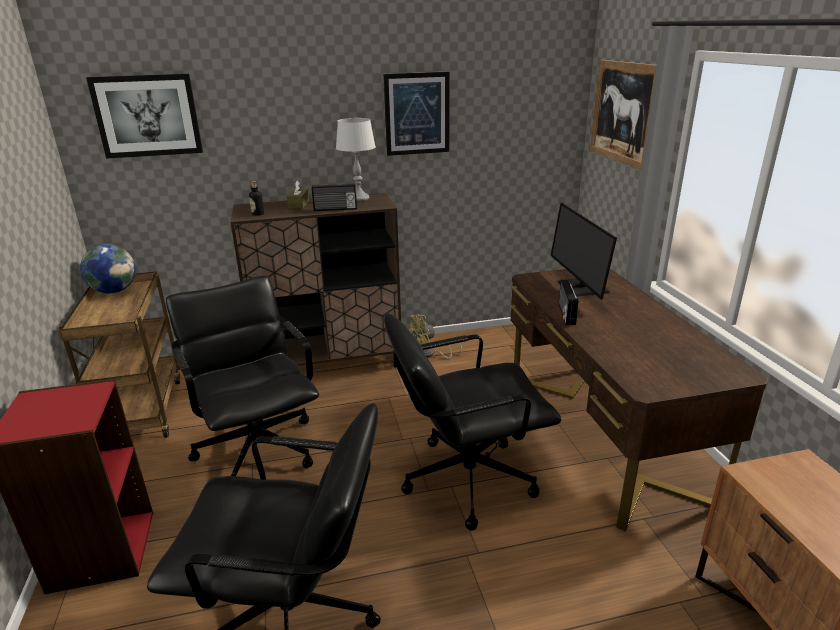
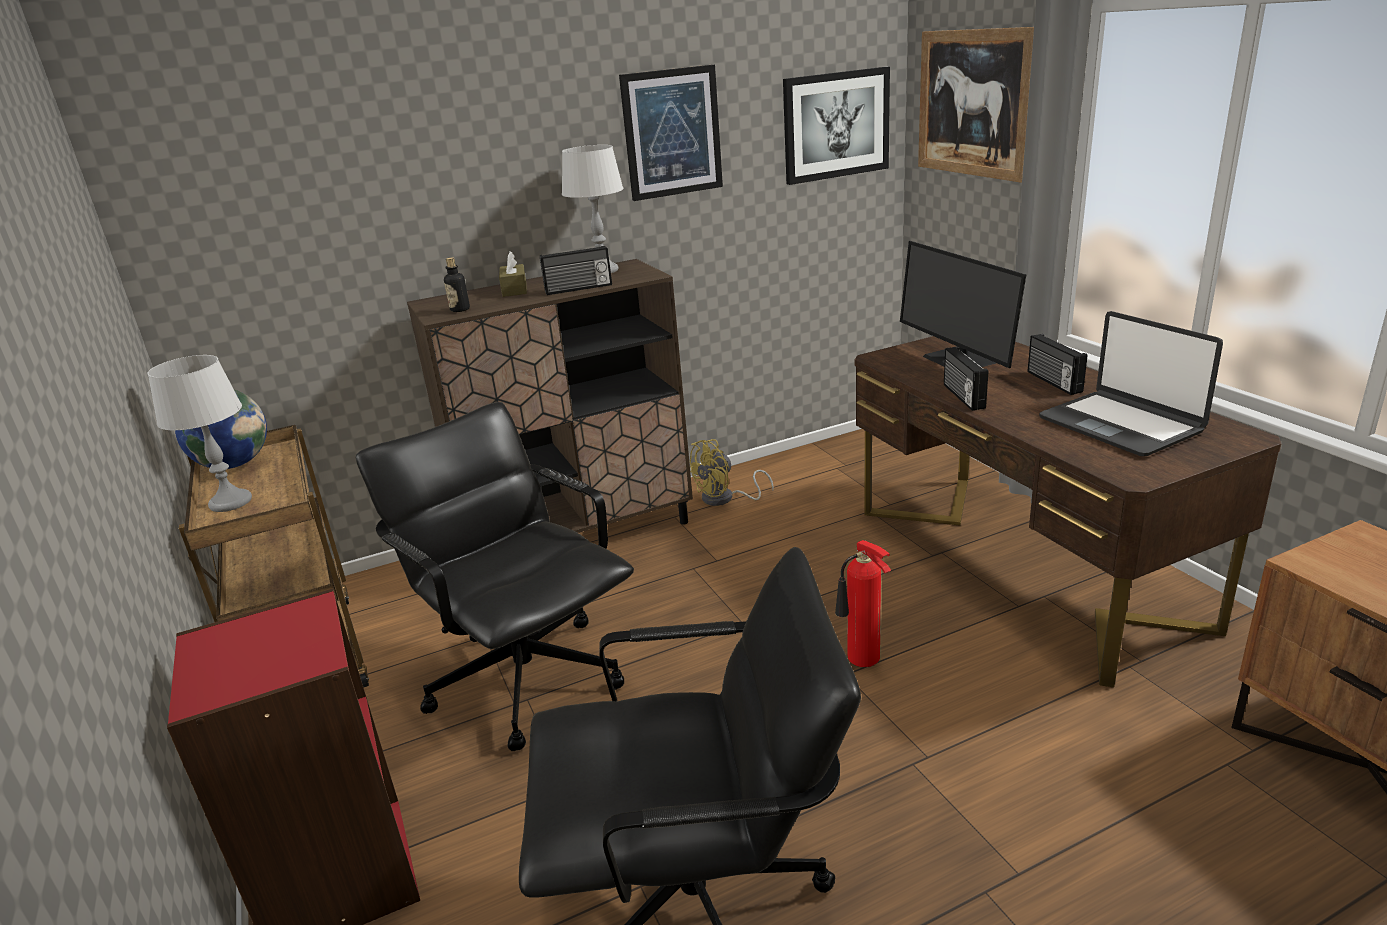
camera: 10 degrees left, 0 degrees up
(99, 314) = (231, 502): none -> grey table lamp
(147, 116) = (256, 170): picture -> picture (836, 125)
(466, 478) = (862, 660): black office chair -> fire extinguisher
(633, 313) = (1053, 382): none -> radio
(660, 351) = (1121, 425): none -> laptop

